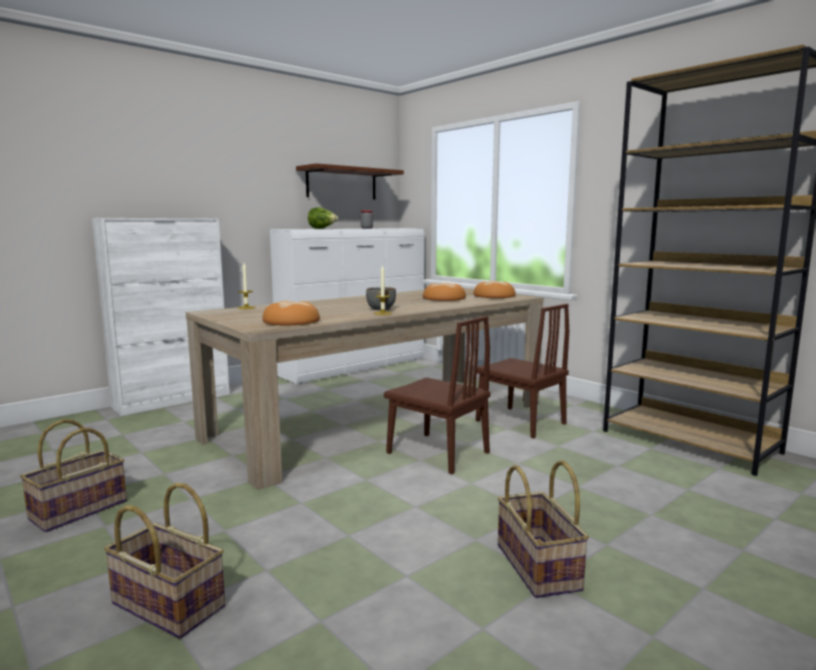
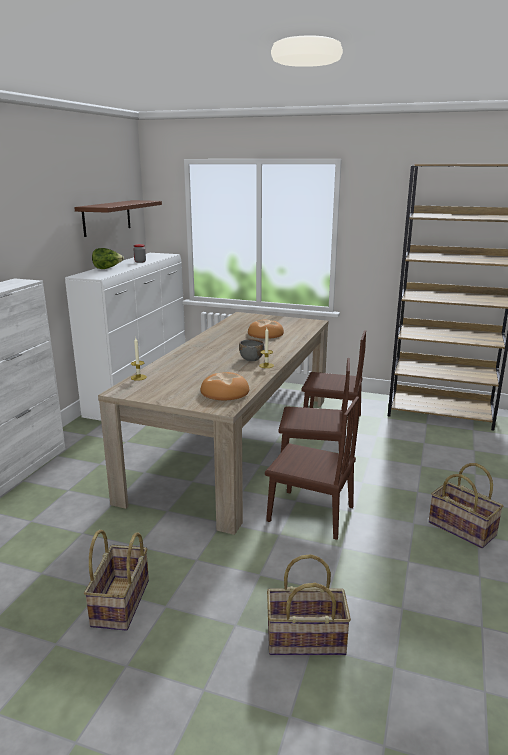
camera: 30 degrees left, 10 degrees up
(363, 495) = (310, 514): none -> brown chair
(494, 296) = (294, 324): bread -> none

